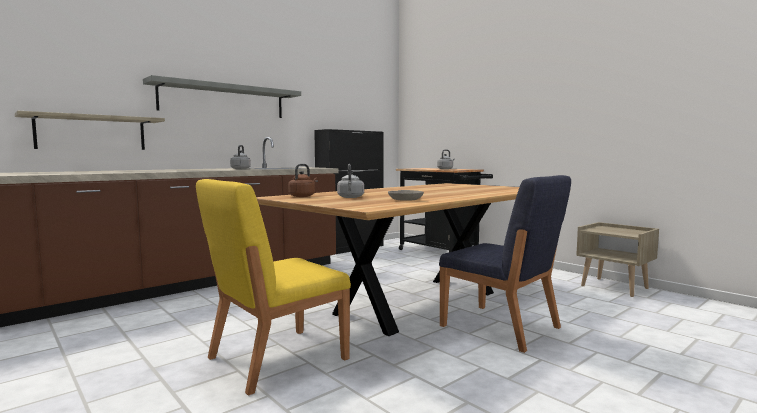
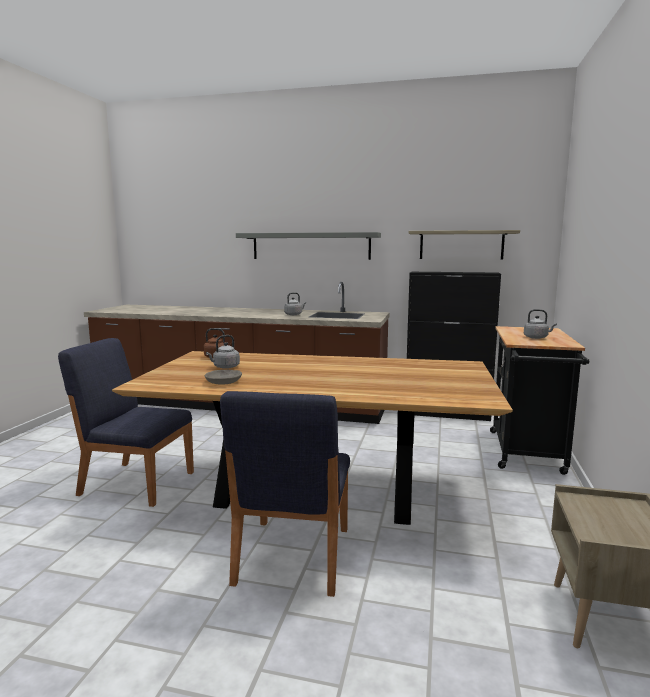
camera: 55 degrees right, 5 degrees up
(91, 133) = (211, 278): shelf -> shelf (461, 245)
(275, 358) = (136, 483): yellow chair -> blue chair

